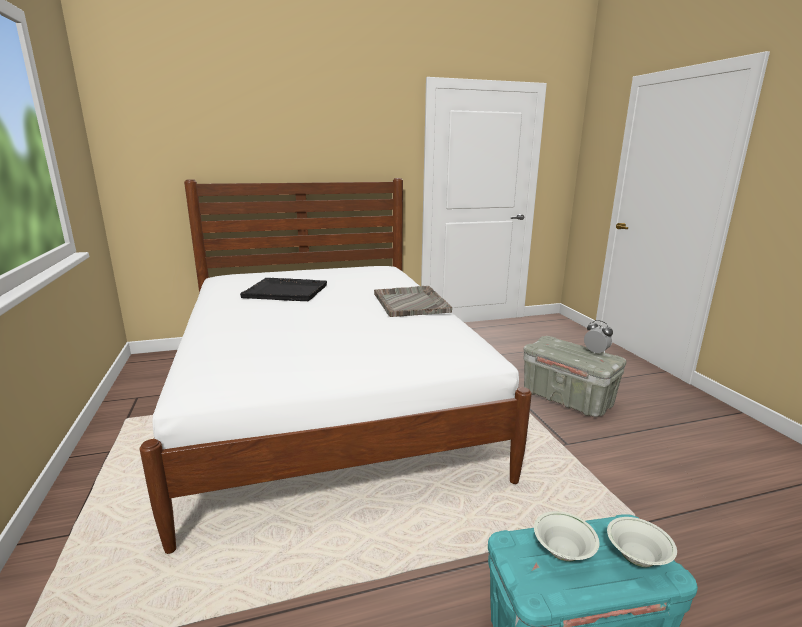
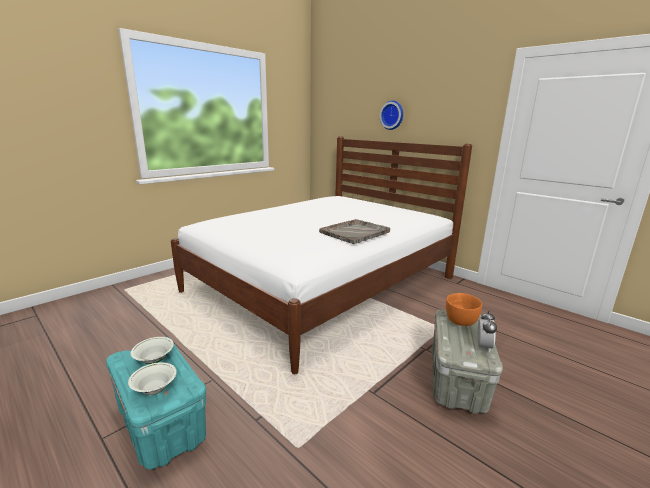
camera: 60 degrees right, 0 degrees up
(281, 145) = (392, 115): none -> wall clock
(286, 291) = (327, 208): black tray -> none
(552, 346) = (460, 321): none -> orange bowl

